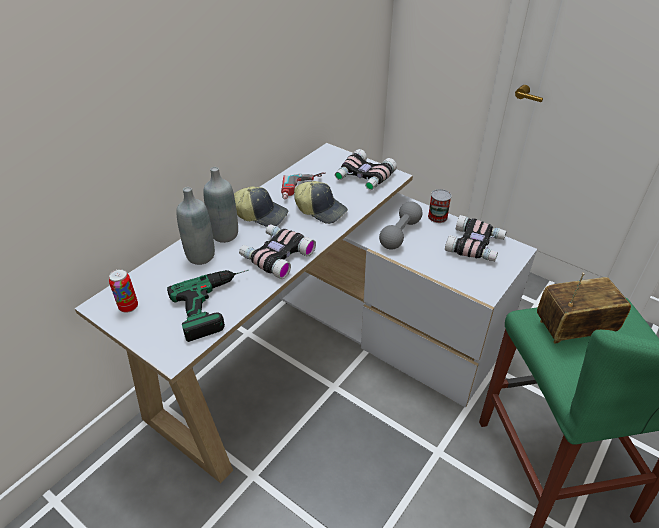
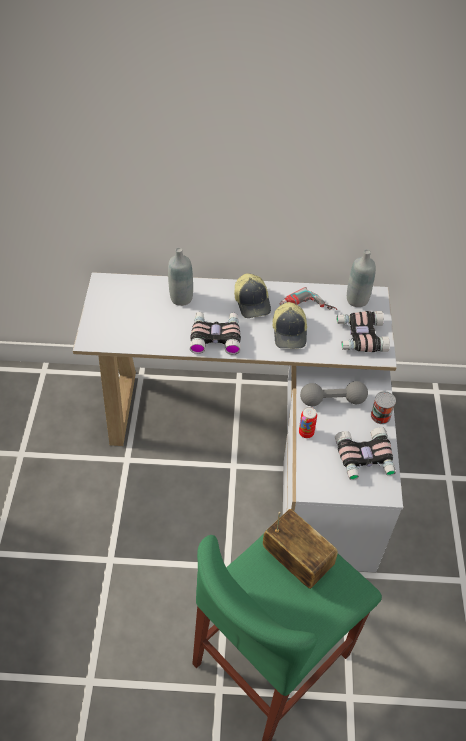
camera: 55 degrees right, 10 degrees up
(128, 307) = (110, 295): can -> can (306, 433)
(218, 304) = (145, 334): power drill -> none
(225, 235) = (213, 296): grey bottle -> grey bottle (357, 300)

